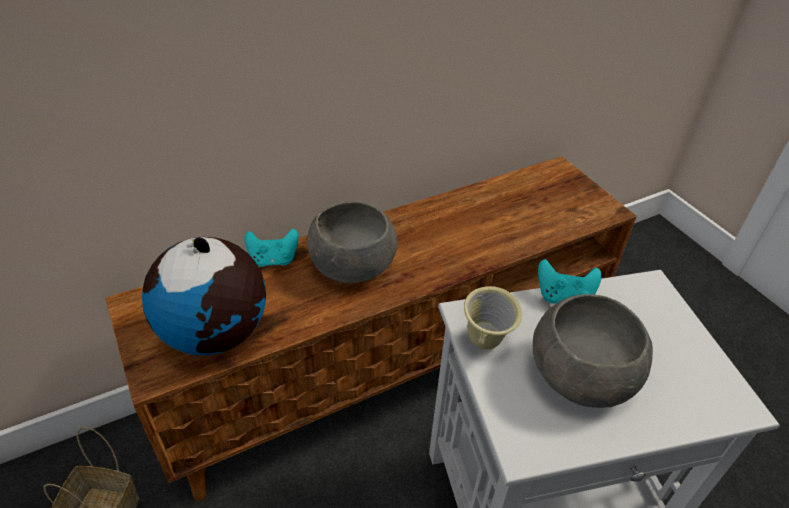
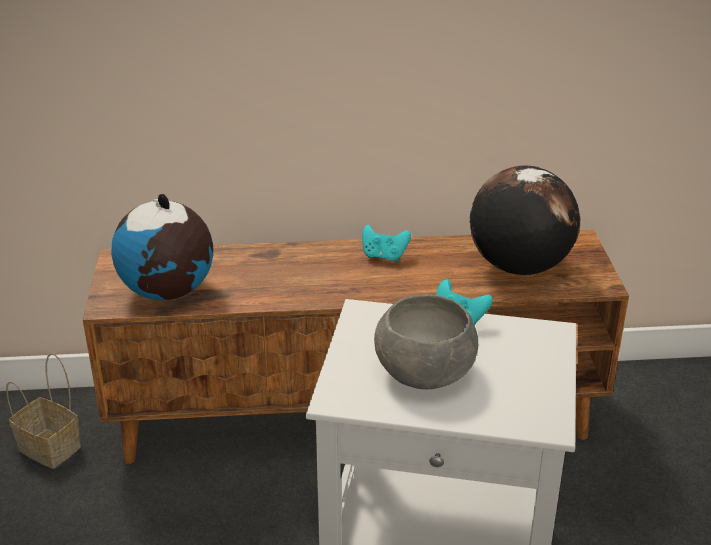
camera: 25 degrees right, 10 degrees down
(273, 260) = (246, 253): turquoise game controller -> turquoise game controller (384, 256)
(352, 266) = (310, 272): grey bowl -> none
(486, 344) = (361, 332): beige mug -> none
(532, 209) = (518, 267): none -> globe

